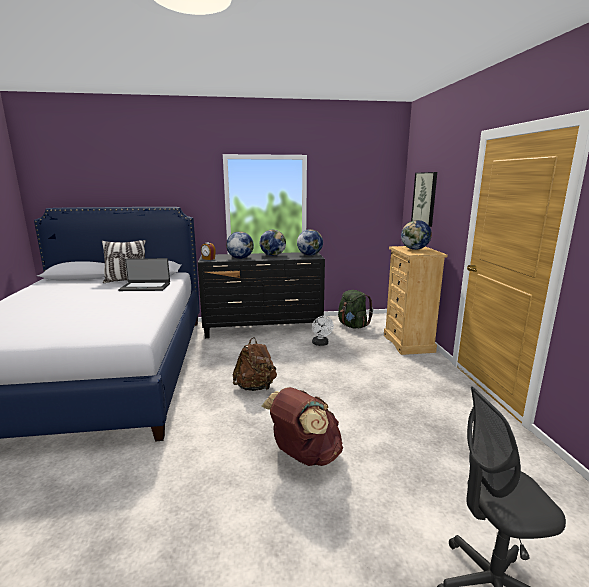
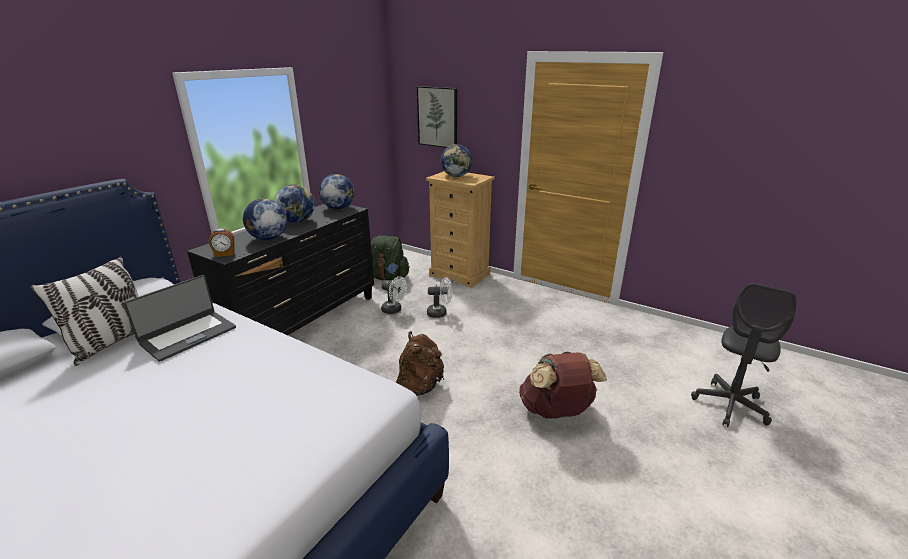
camera: 50 degrees left, 10 degrees up
(346, 358) = (440, 313): none -> white fan

